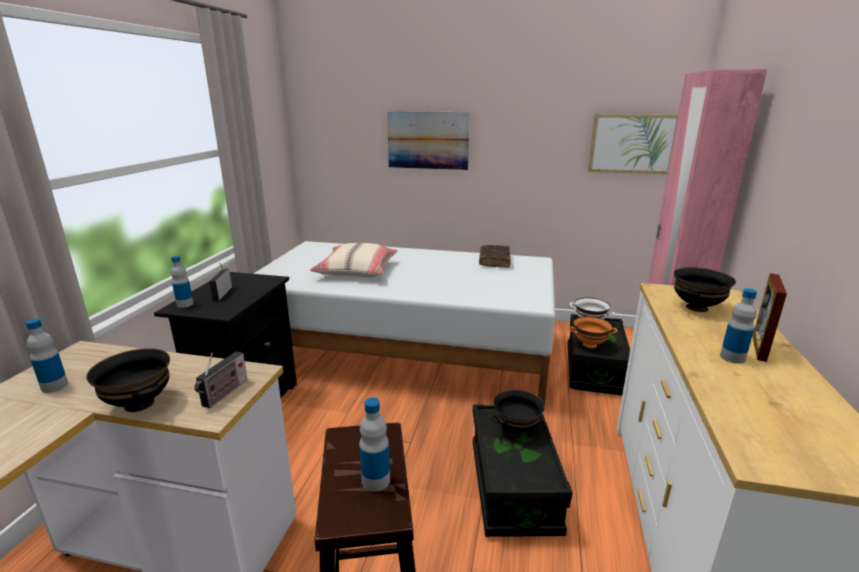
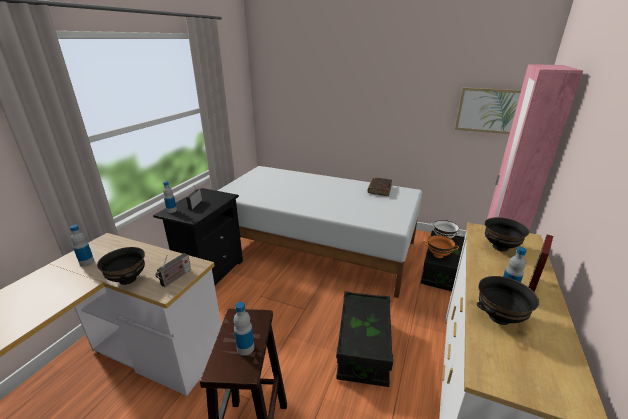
camera: 10 degrees right, 5 degrees up
(356, 270) = (285, 191): beige pillow -> none
(428, 140) = (342, 101): picture -> none
(516, 429) = (368, 312): black bowl -> black bowl (499, 318)

